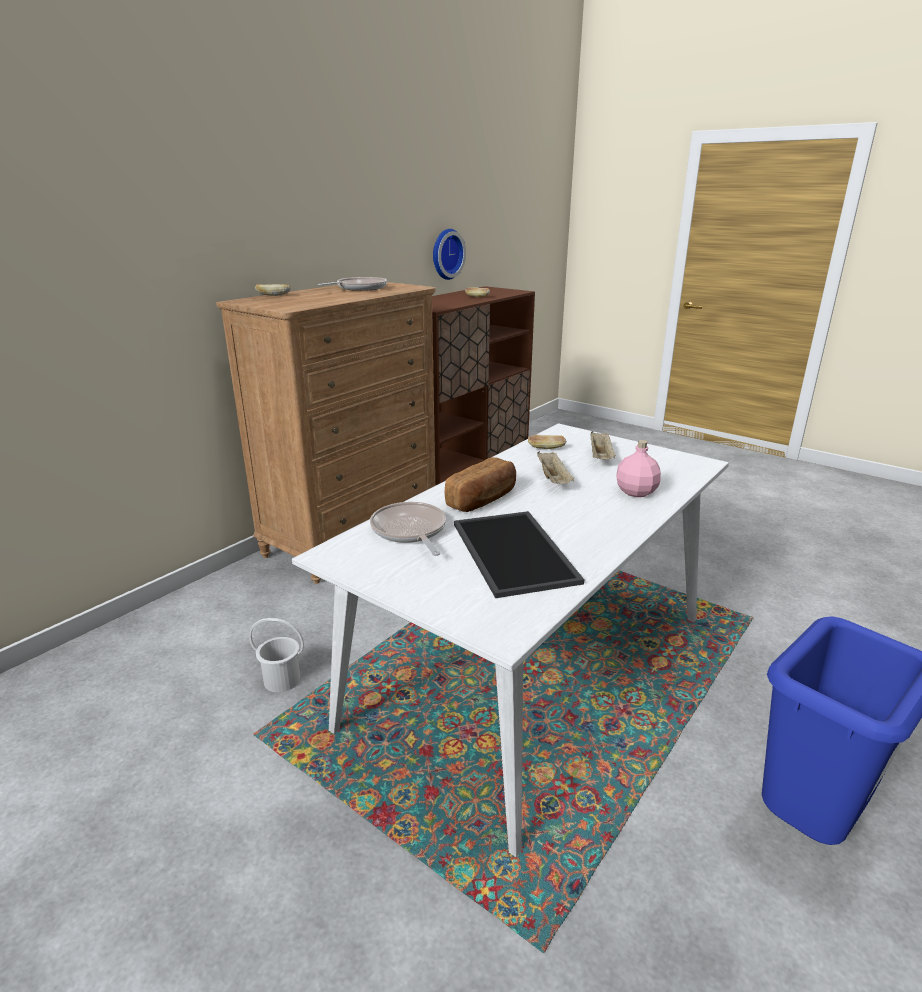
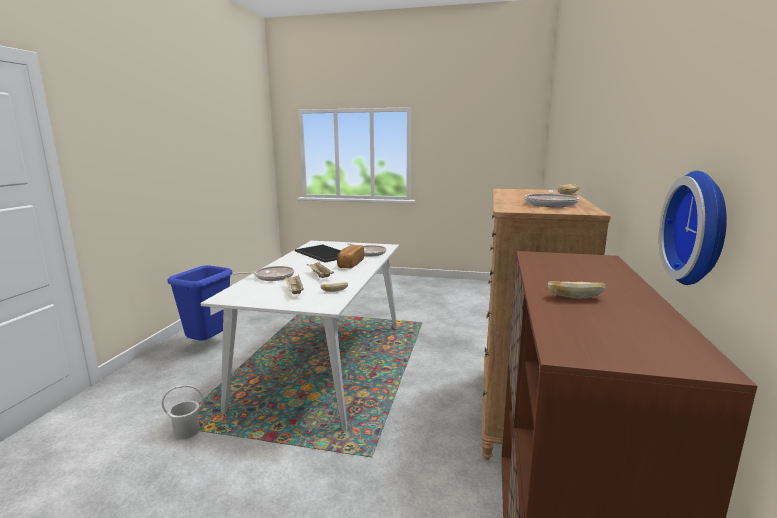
camera: 155 degrees right, 10 degrees down
(282, 680) = (435, 335): white bucket -> white bucket (186, 431)
(636, 492) = (272, 277): pink bottle -> frying pan

